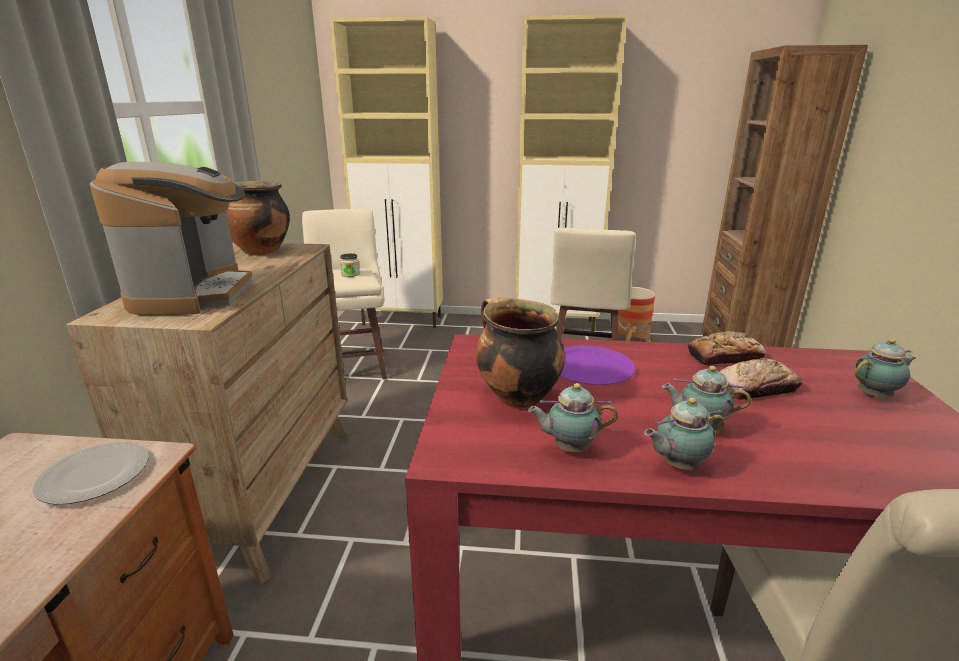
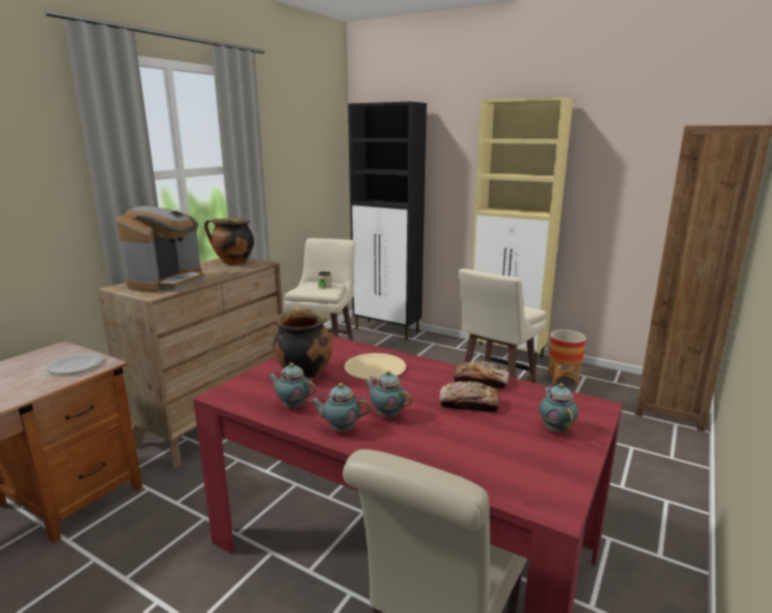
camera: 25 degrees right, 5 degrees down
(403, 320) = (387, 330): beige cabinet -> black cabinet
(590, 367) = (375, 368): purple plate -> beige plate
(875, 396) = (555, 429): teapot -> teapot turned 105 degrees counterclockwise

